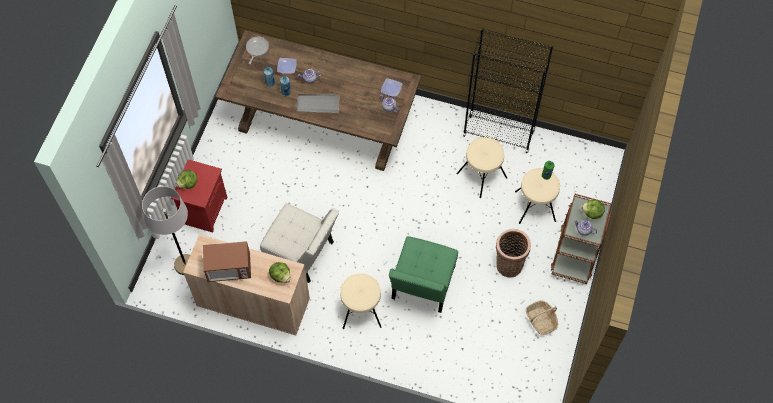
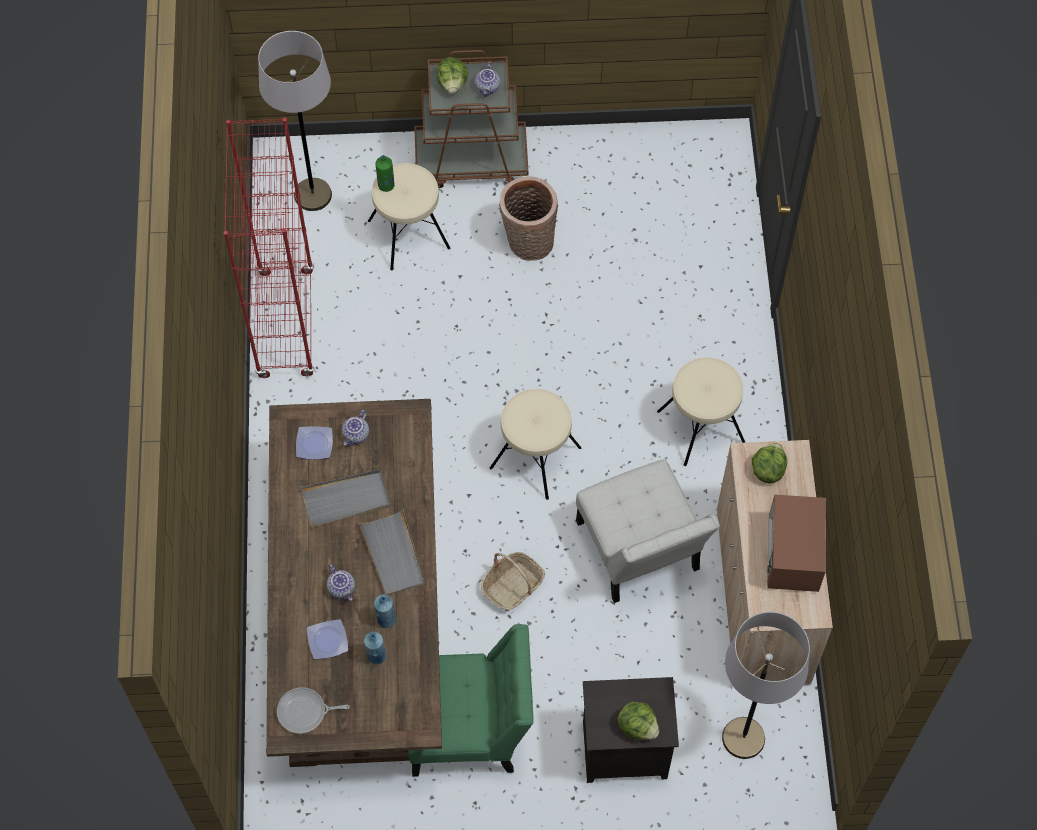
camera: 110 degrees left, 0 degrees up
(204, 209) = (623, 752): red nightstand -> black nightstand
(229, 268) = (792, 555): microwave -> microwave turned 150 degrees counterclockwise
(302, 253) = (640, 553): white chair -> white chair turned 150 degrees clockwise
(355, 93) = (346, 499): none -> grey tray
(422, 286) = (620, 353): green chair -> green chair (470, 728)
(481, 175) = (379, 326): beige stool -> beige stool (535, 457)
(498, 133) = (286, 324): black bookcase -> red bookcase
(541, 320) = (606, 176): basket -> basket (513, 585)
(576, 167) = (313, 195): none -> grey floor lamp

